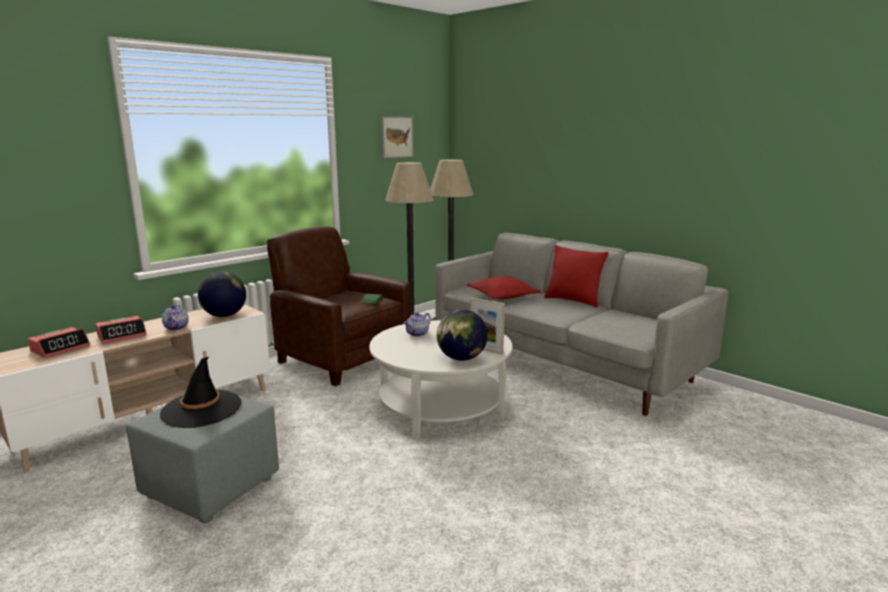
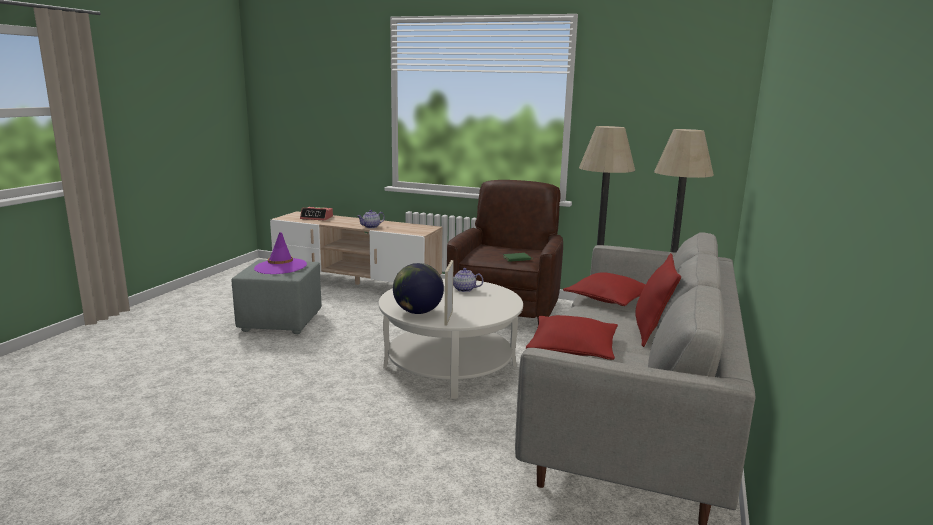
camera: 65 degrees right, 0 degrees up
(122, 335) = (347, 221): alarm clock -> none
(201, 409) = (280, 267): black hat -> purple hat
(224, 315) = (406, 230): globe -> none
(397, 137) = (659, 99): picture -> none
(591, 323) = (572, 348): none -> red pillow

